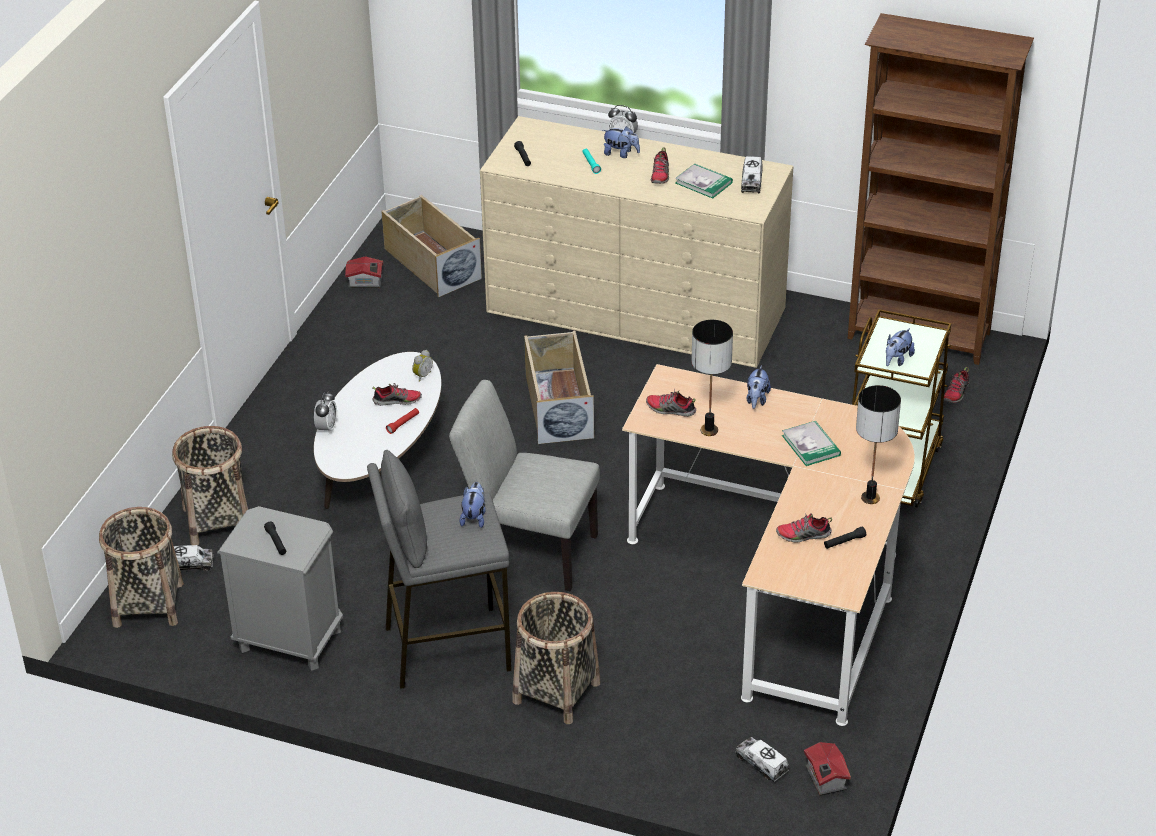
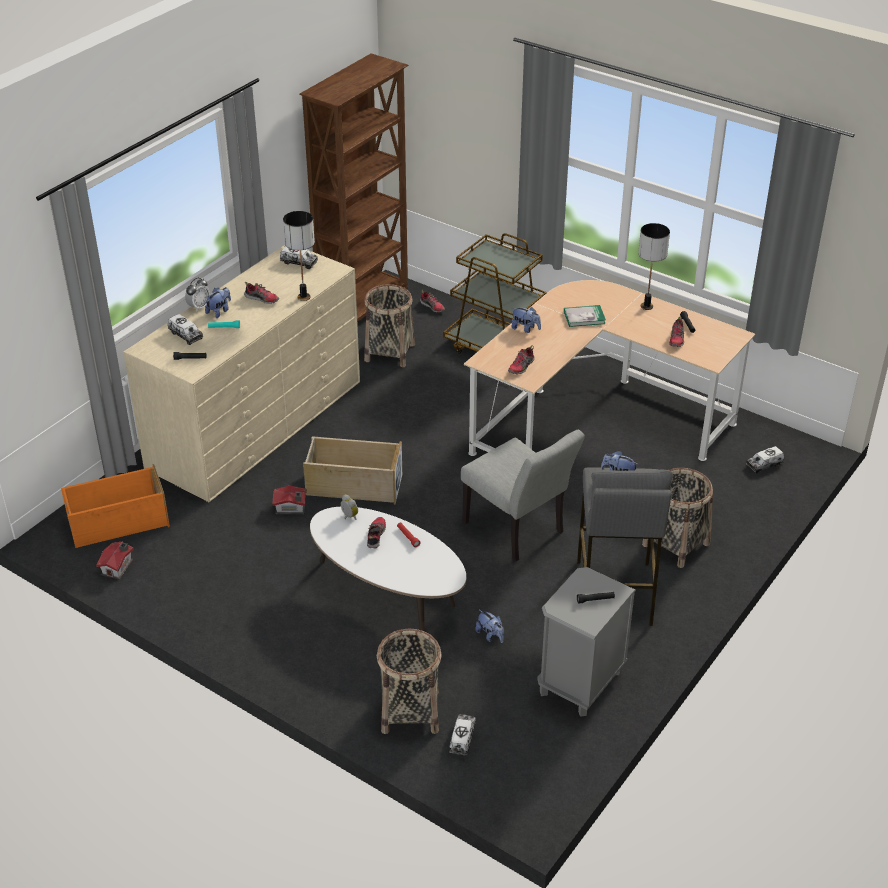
camera: 75 degrees left, 0 degrees up
(148, 604) = (505, 773): basket -> basket (389, 353)
(326, 428) = (393, 582): alarm clock -> none
(431, 263) = (117, 523): beige storage box -> orange storage box
(528, 550) = (518, 531): grey chair -> grey chair turned 75 degrees counterclockwise
(564, 144) = (185, 335): none -> toy truck
(703, 183) = (286, 282): book -> none
(709, 430) = (551, 354): table lamp -> table lamp (304, 297)
(825, 779) = (782, 442): toy house -> toy house (291, 508)
(897, 360) = (509, 265): plush toy -> plush toy (490, 635)

